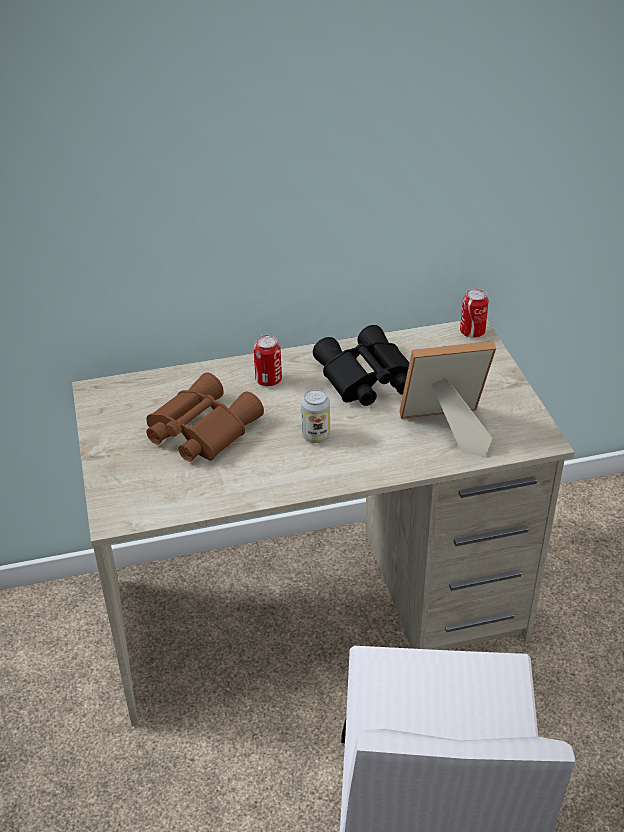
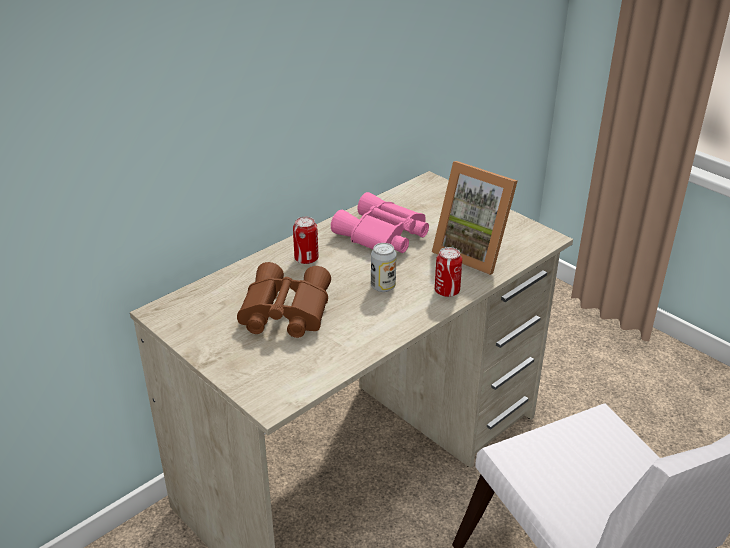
camera: 30 degrees left, 5 degrees down
(365, 379) = (382, 236): black binoculars -> pink binoculars
(445, 430) = (474, 252): picture frame -> picture frame turned 105 degrees counterclockwise
(472, 332) = (430, 183): can -> can (447, 291)

